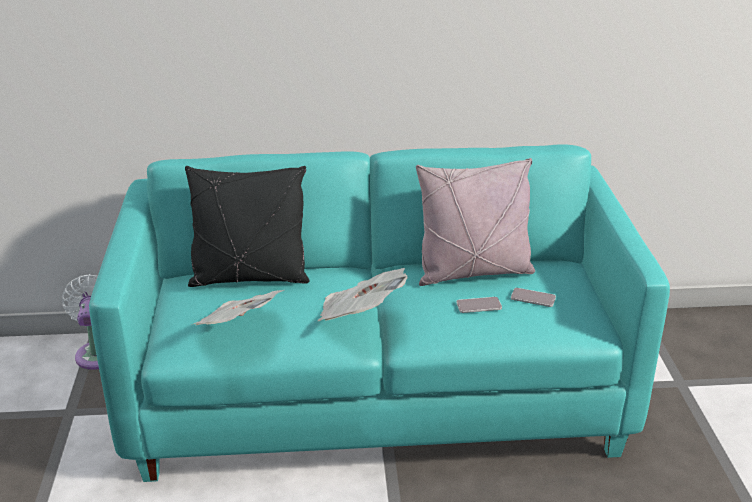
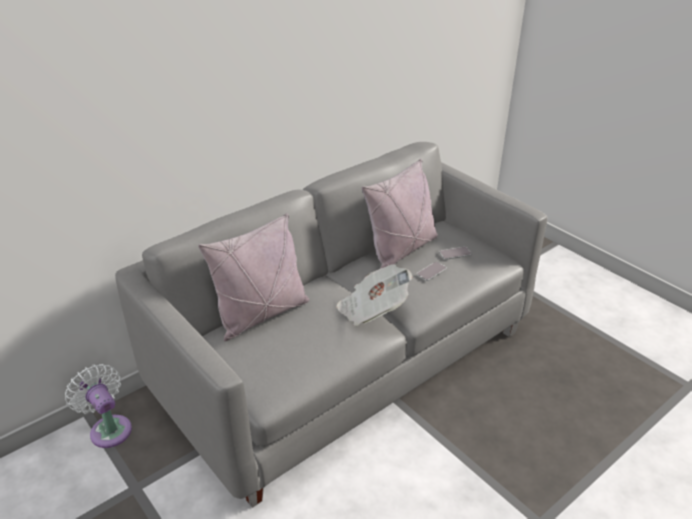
camera: 35 degrees left, 5 degrees up
(239, 328) = (302, 355): newspaper -> none
(250, 277) = (262, 315): black pillow -> purple pillow
(377, 393) = (346, 360): turquoise sofa -> grey sofa

